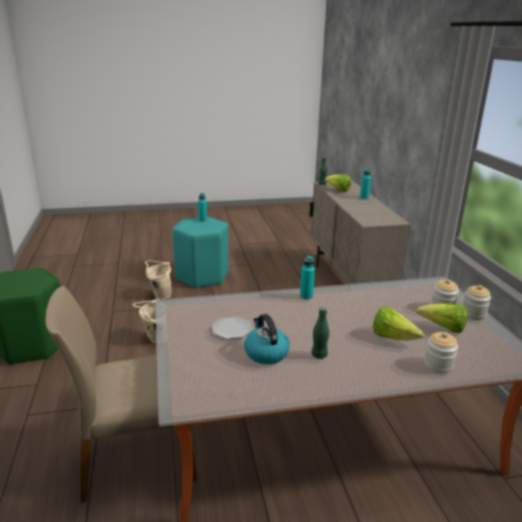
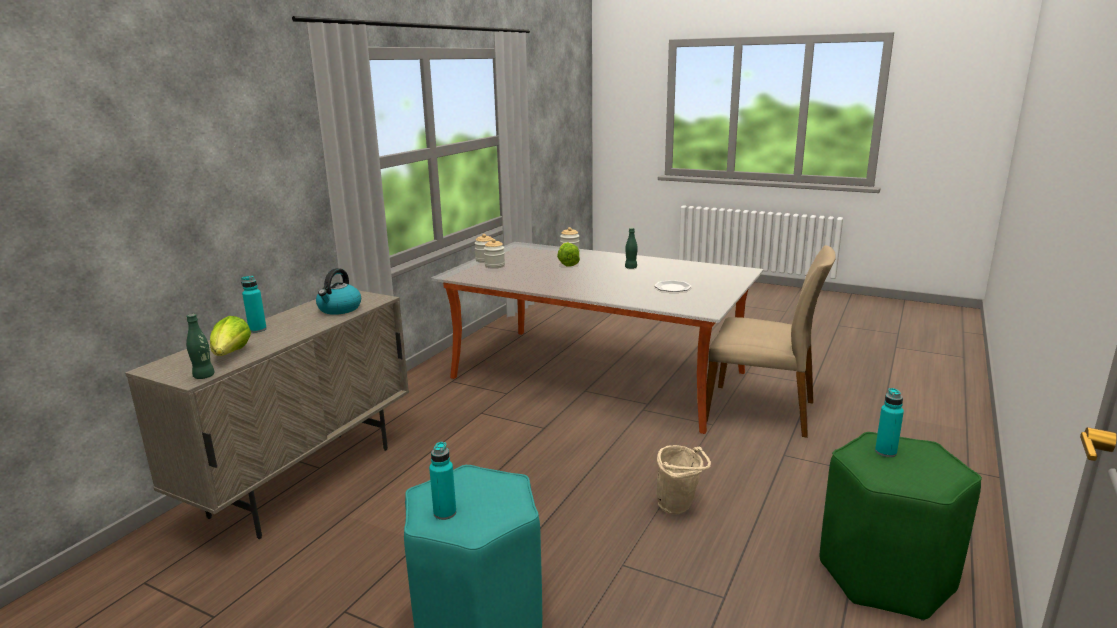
camera: 140 degrees left, 5 degrees down
(160, 295) = (610, 599): beige bucket -> none
(265, 353) = (665, 274): kettle -> kettle (339, 309)
(306, 296) = (576, 291): turquoise bottle -> turquoise bottle (885, 452)
(443, 328) = (524, 260): lettuce -> none

